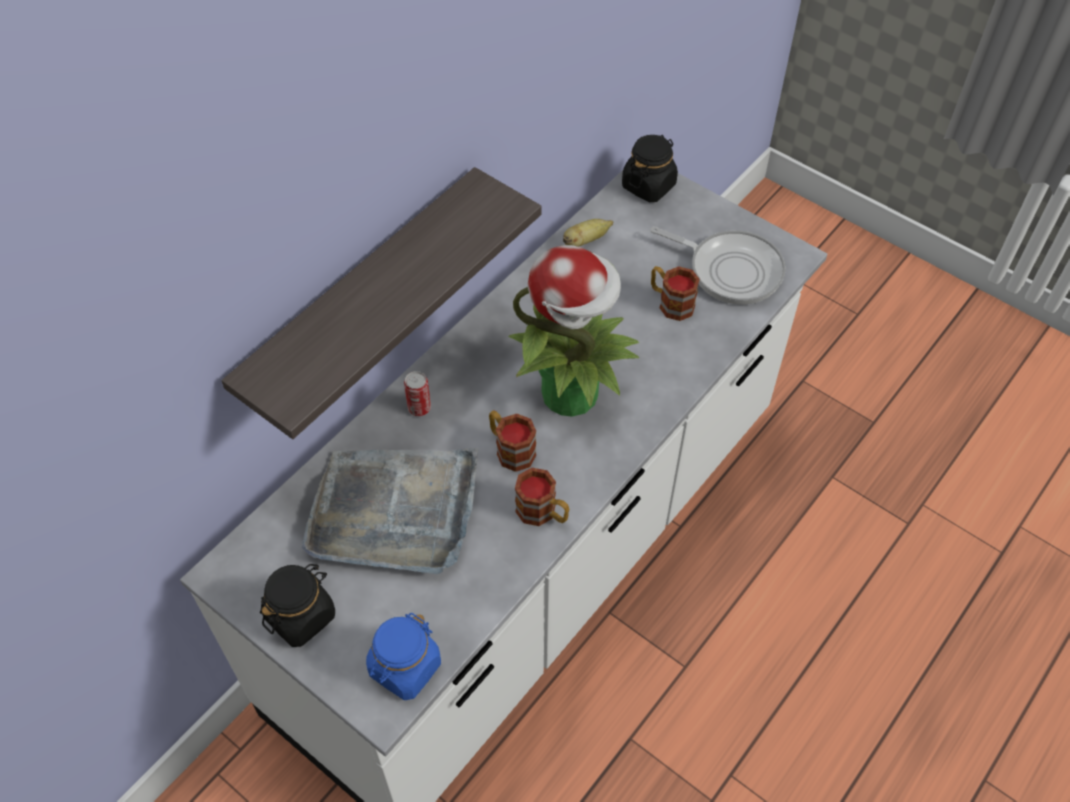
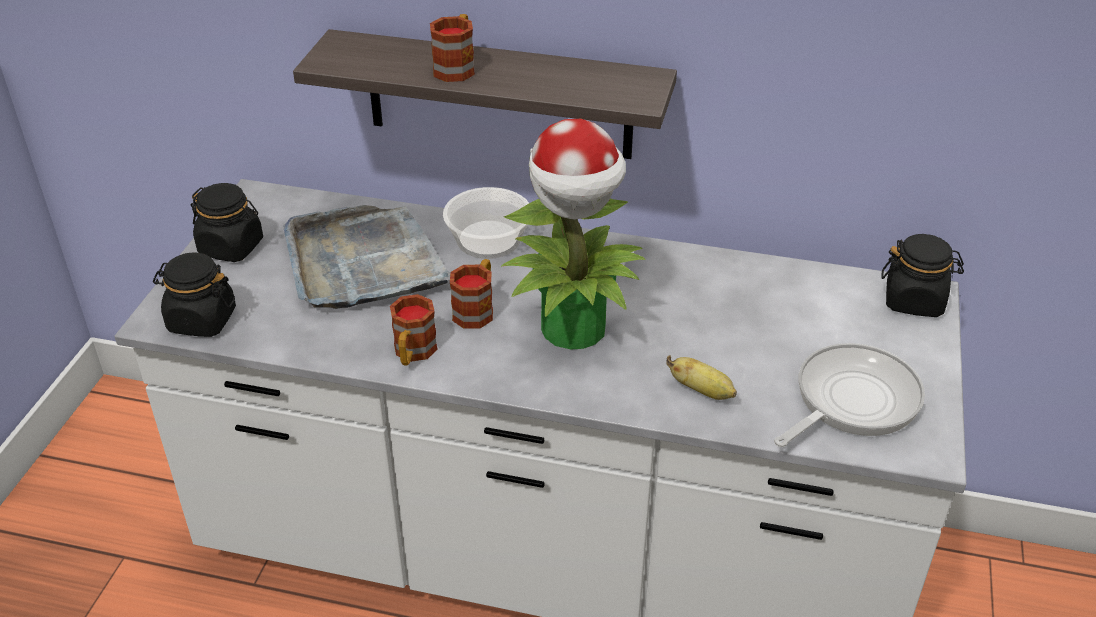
camera: 65 degrees right, 15 degrees down
(405, 668) = (201, 320): blue jar -> black jar
(419, 408) = (487, 240): can -> bowl
(585, 241) = (786, 279): banana -> banana (702, 391)
(670, 302) = (757, 366): mug -> mug (457, 66)
(730, 270) = (851, 401): frying pan -> frying pan turned 135 degrees counterclockwise

